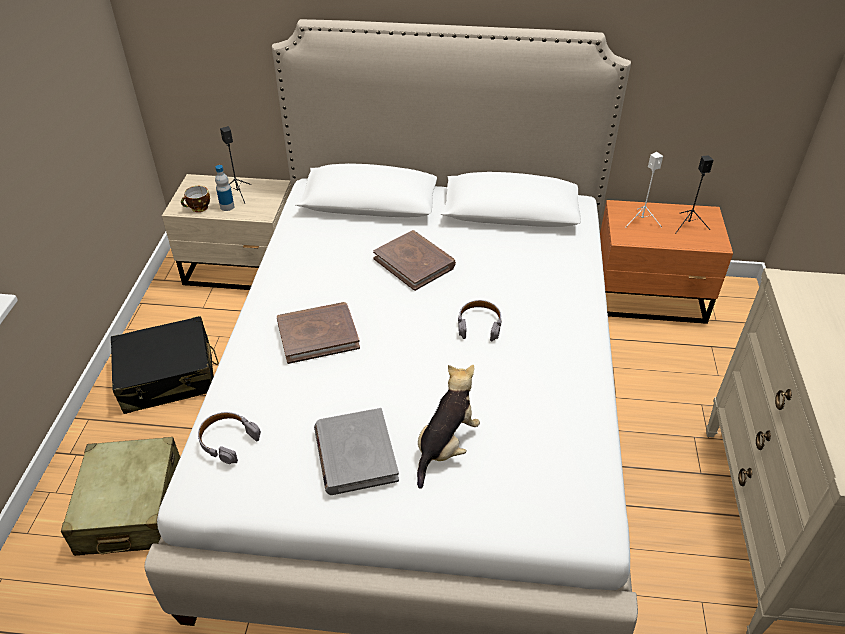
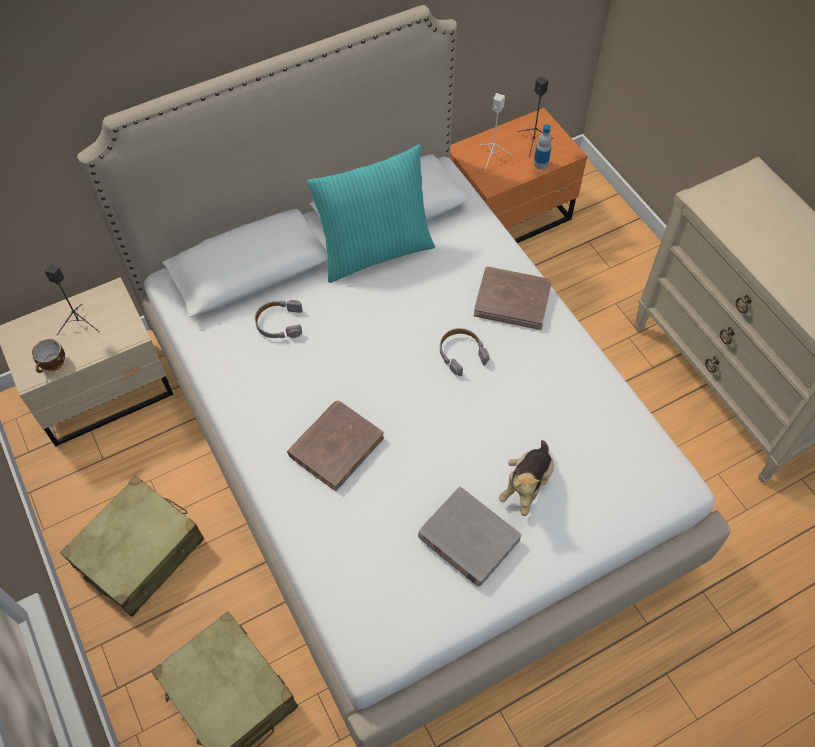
camera: 35 degrees left, 15 degrees up
(168, 377) = (140, 553): black suitcase -> beige suitcase
(227, 207) = (83, 346): bottle -> bottle (540, 164)
(227, 440) = (355, 595): grey headphones -> grey headphones (279, 323)
(414, 263) = (353, 319): brown book -> brown book (512, 300)
(446, 445) = (526, 485): plush toy -> plush toy turned 150 degrees counterclockwise
(475, 229) = (375, 251): none -> turquoise pillow

